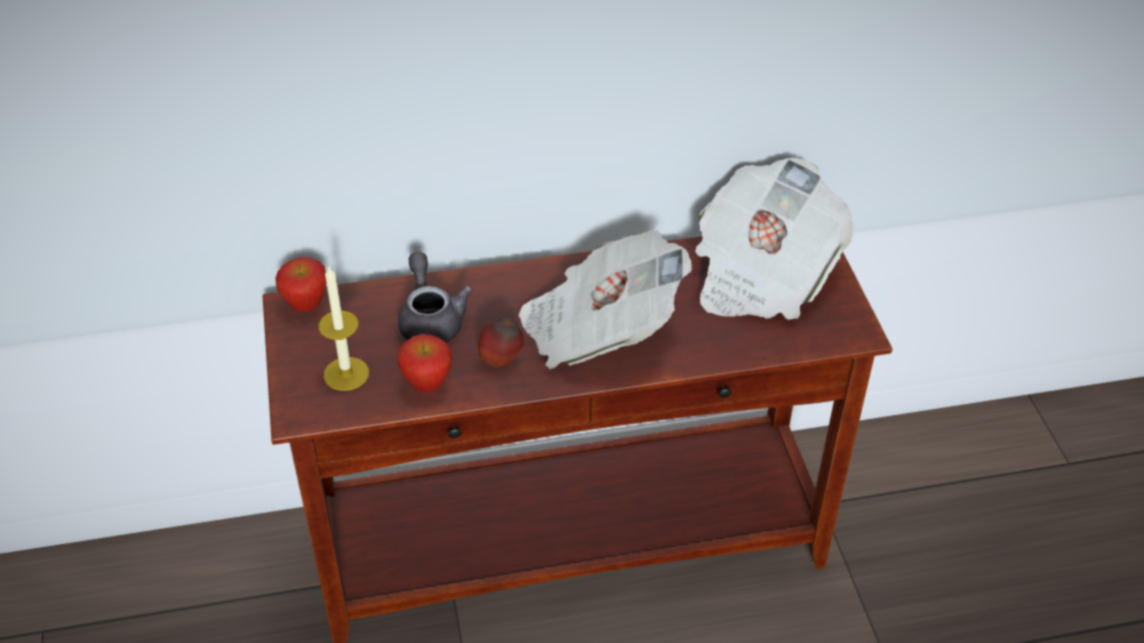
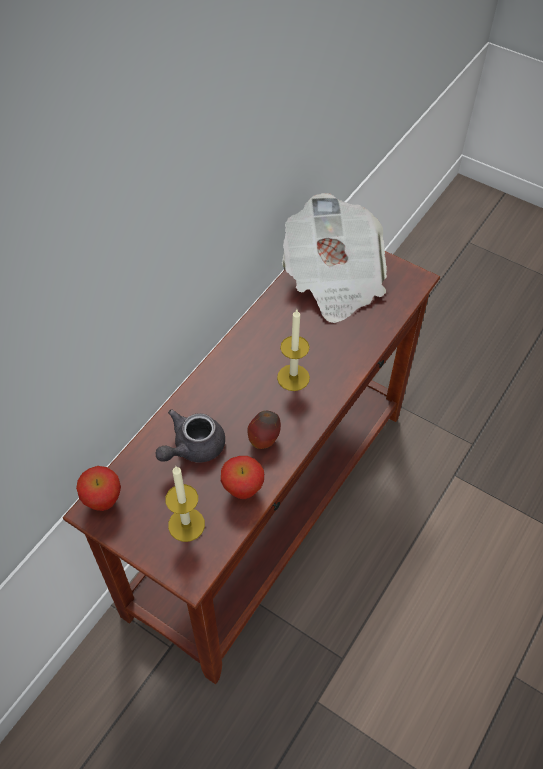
camera: 45 degrees left, 10 degrees up
(431, 319) = (192, 447): grey teapot -> grey teapot turned 75 degrees counterclockwise
(599, 330) = (293, 377): newspaper -> candle

